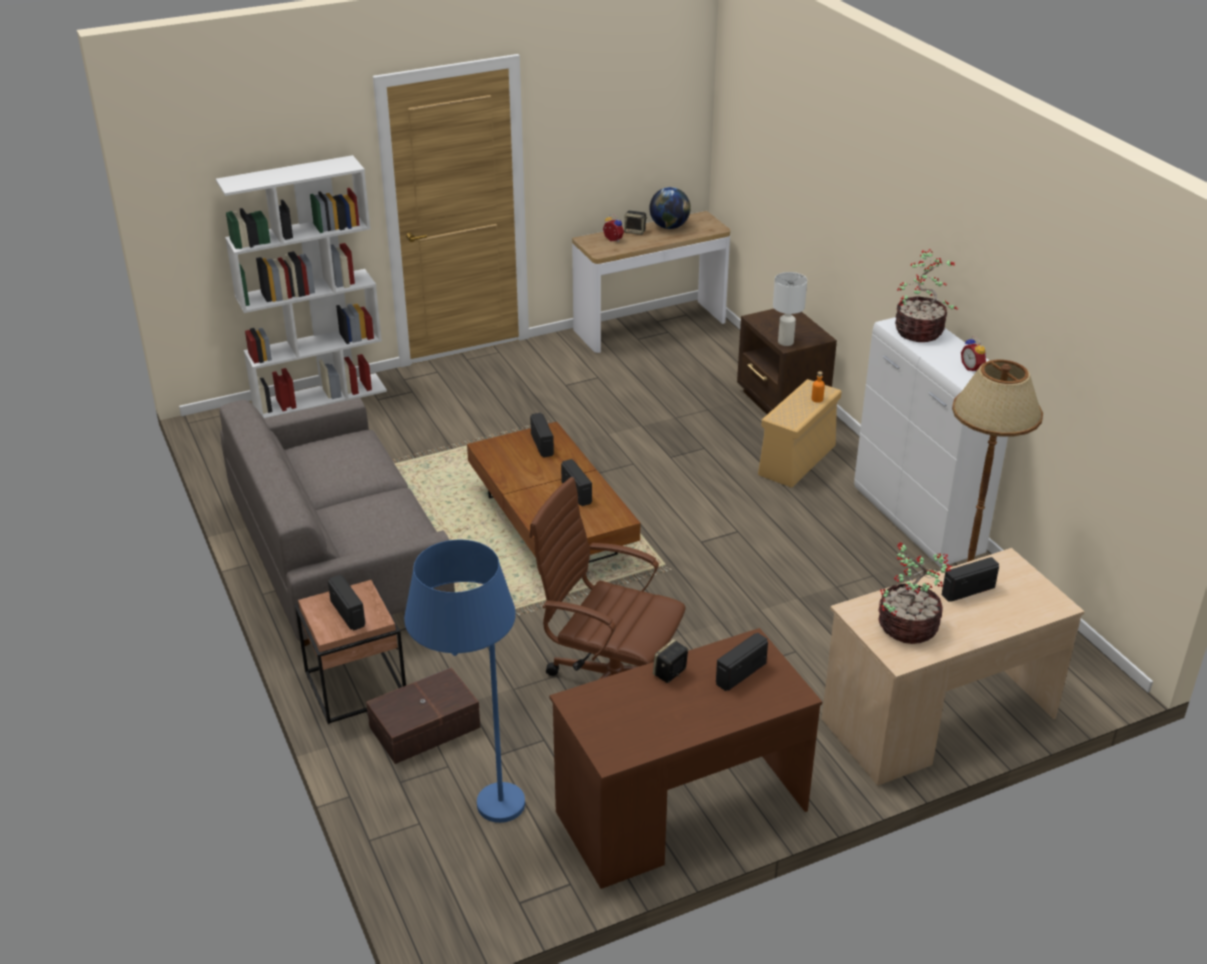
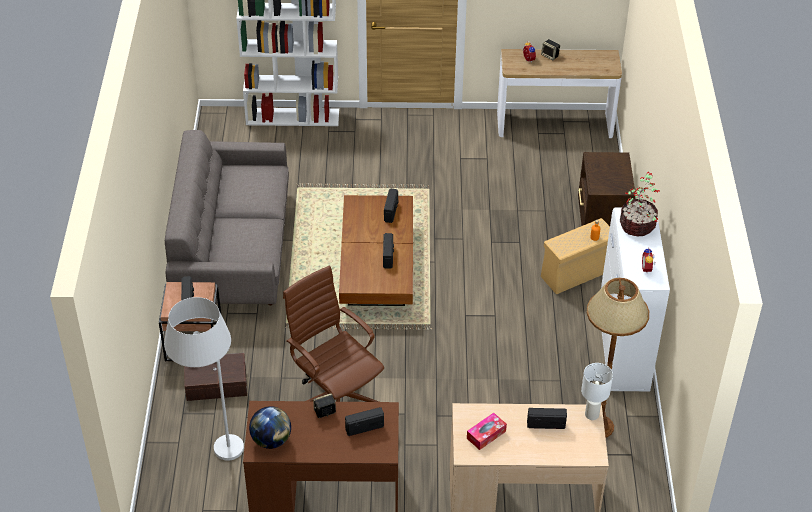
camera: 25 degrees right, 10 degrees up
(474, 811) = (212, 447): blue floor lamp -> white floor lamp
(669, 227) = (578, 58): globe -> globe (271, 440)
(785, 342) = (597, 185): white table lamp -> white table lamp (591, 415)
(906, 627) = (486, 435): potted plant -> tissue box

